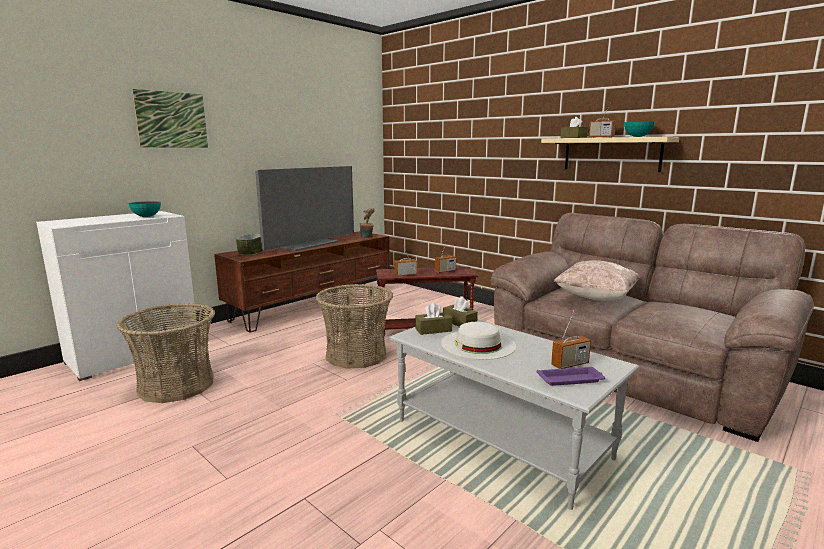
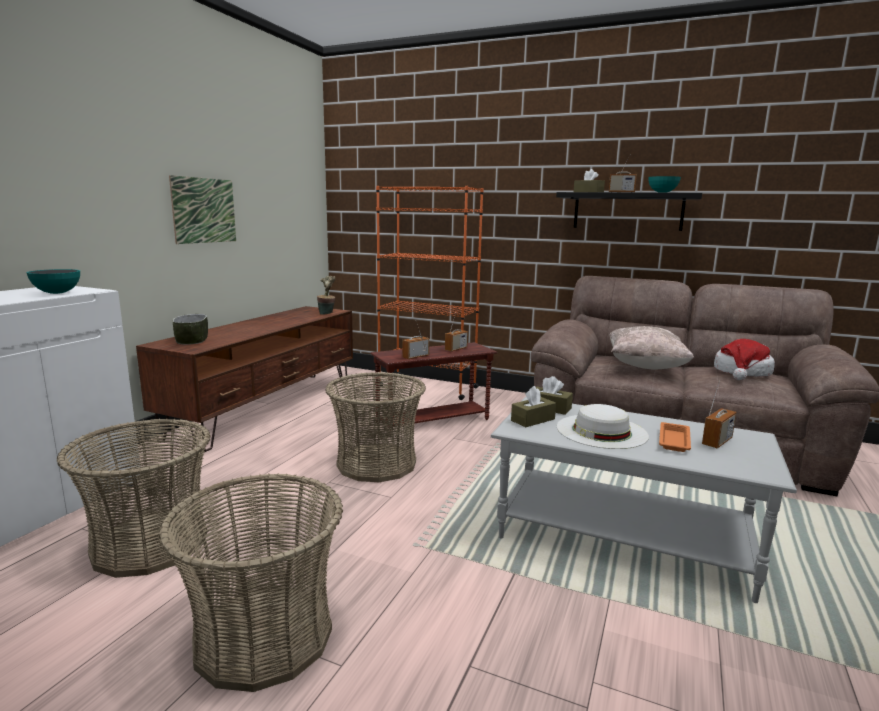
camera: 20 degrees left, 0 degrees up
(172, 120) = (71, 146): picture -> picture (204, 210)
(197, 451) = (263, 636): none -> basket
(309, 244) = (261, 326): television -> none
(444, 302) = (427, 387): none -> orange bookcase
(531, 358) = (674, 440): none -> orange tray
(571, 379) = (740, 458): purple tray -> none
(611, 154) = (627, 211): beige shelf -> black shelf
(686, 310) = (742, 372): none -> hat

